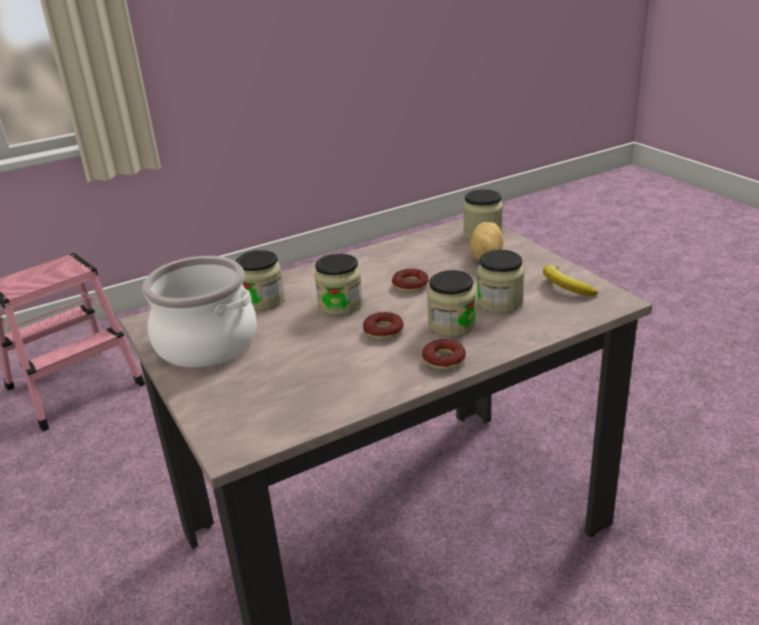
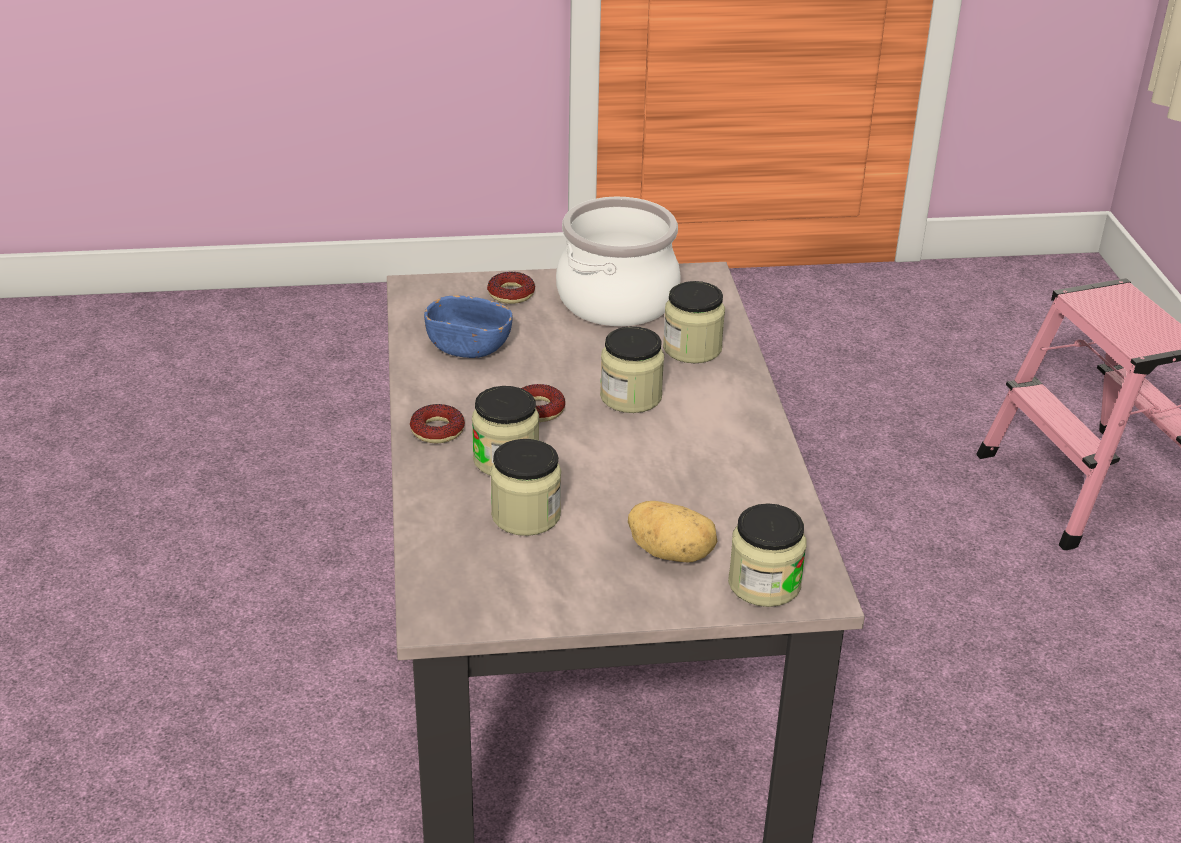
camera: 110 degrees right, 5 degrees up
(319, 385) = (469, 347): none -> blue bowl
(410, 285) = (639, 461): donut -> donut (511, 294)
(565, 286) = (516, 589): banana -> none

